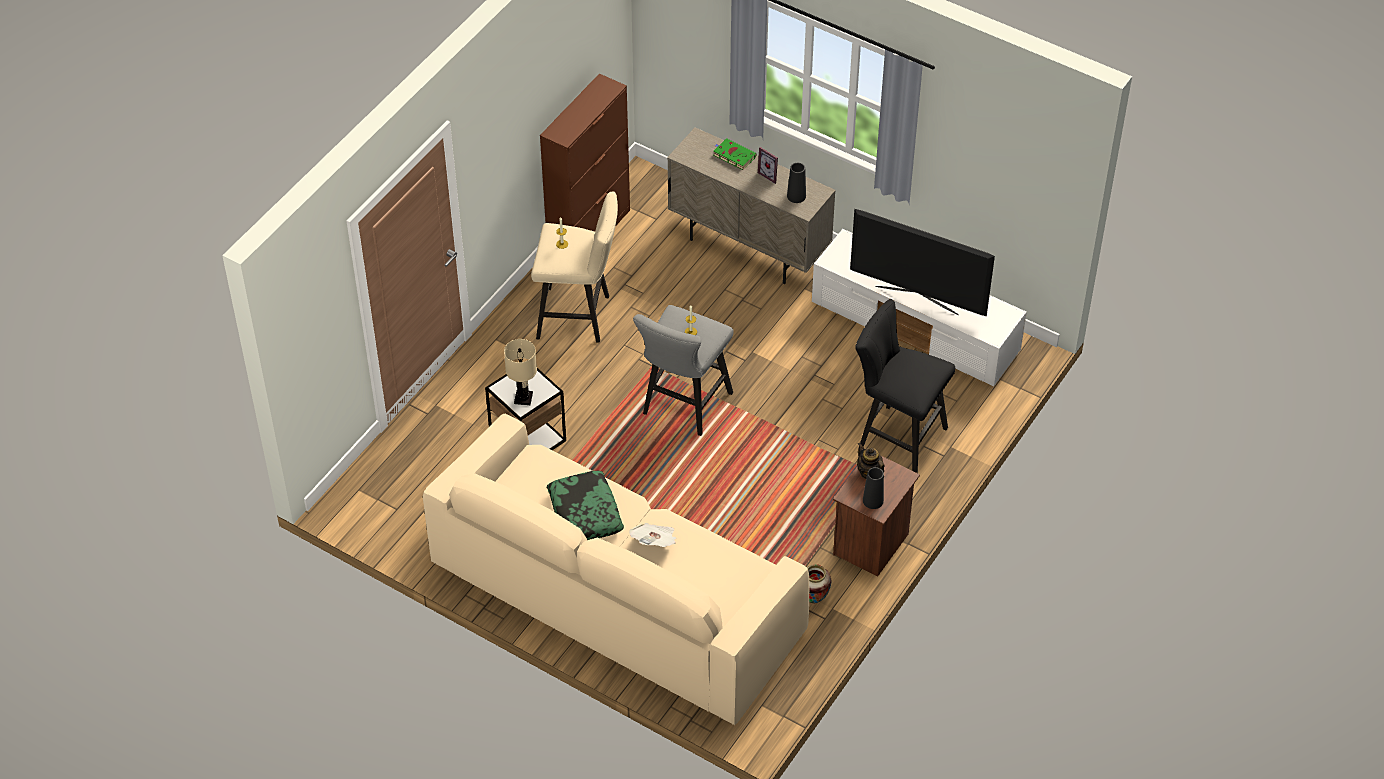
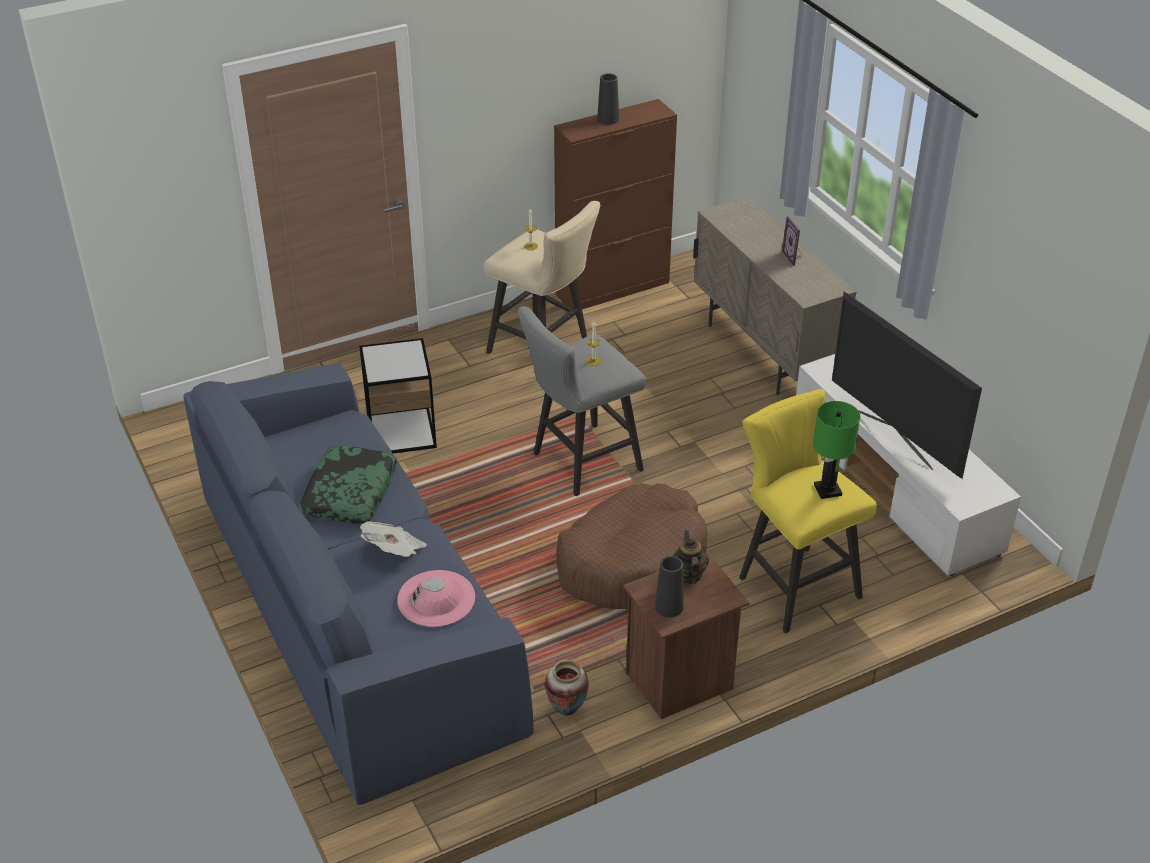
camera: 30 degrees right, 10 degrees down
(523, 398) = (386, 368): beige table lamp -> none
(617, 598) = (356, 613): beige sofa -> blue sofa
(712, 563) = (436, 599): none -> pink hat
(733, 155) = (768, 230): green book -> none
(777, 470) = (632, 561): none -> brown dog bed
(796, 196) = (807, 283): black vase -> black vase (608, 119)
(896, 437) = (793, 583): black stool -> yellow stool
(921, 370) = (827, 490): none -> green table lamp

